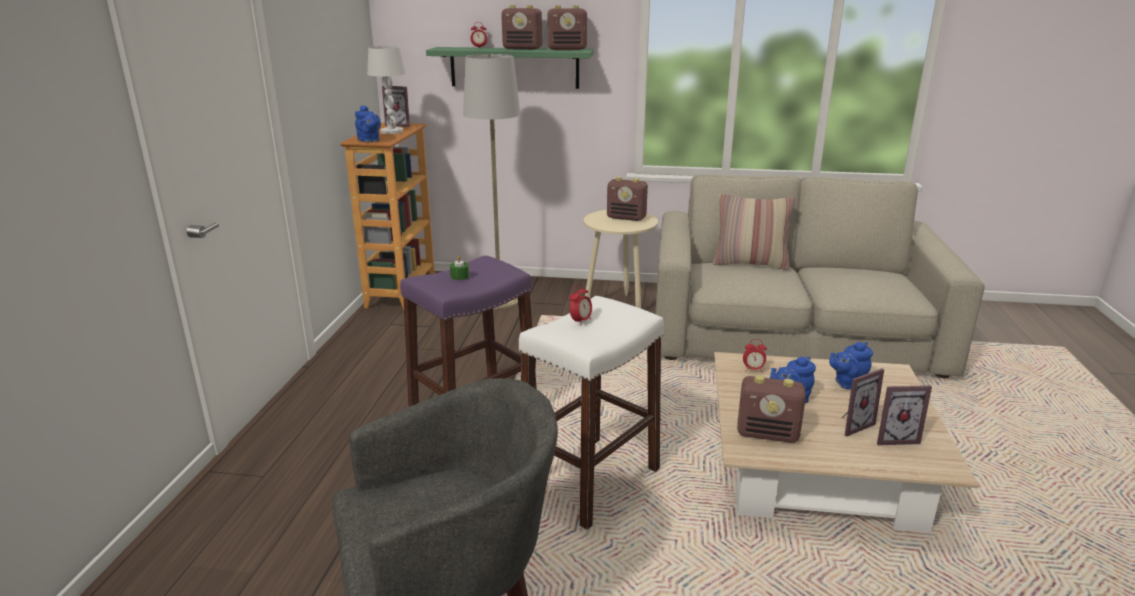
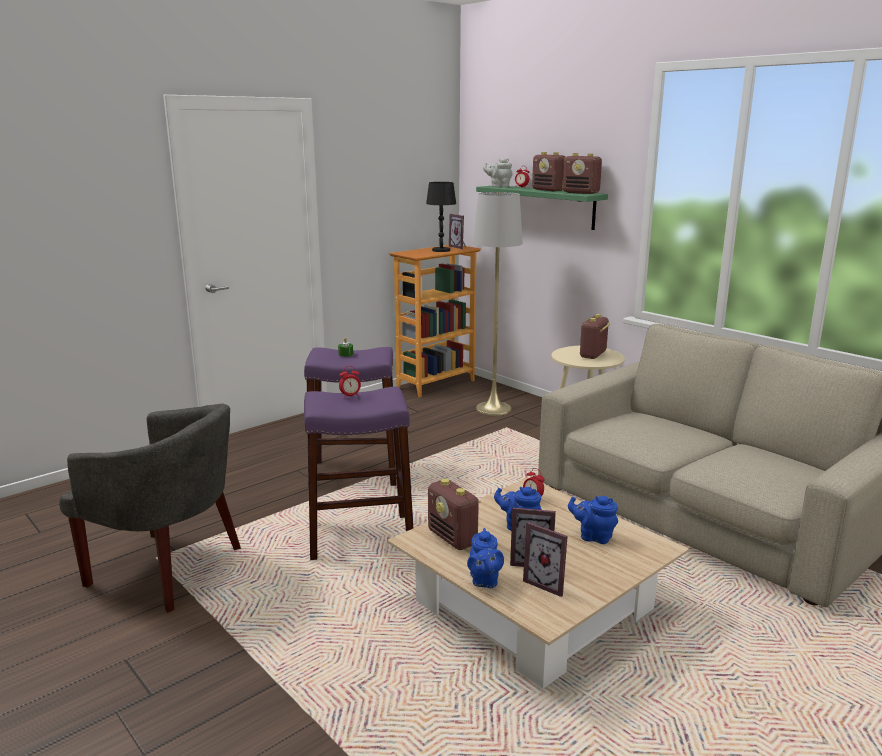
camera: 40 degrees right, 5 degrees down
(369, 141) = (409, 254): blue teapot -> blue teapot (484, 581)
(392, 131) = (441, 250): white table lamp -> black table lamp
(451, 48) = (498, 186): none -> grey teapot
(590, 480) = (360, 537): white stool -> purple stool
(626, 218) = (593, 355): radio -> radio turned 60 degrees clockwise
(750, 264) = (678, 423): pillow -> none

